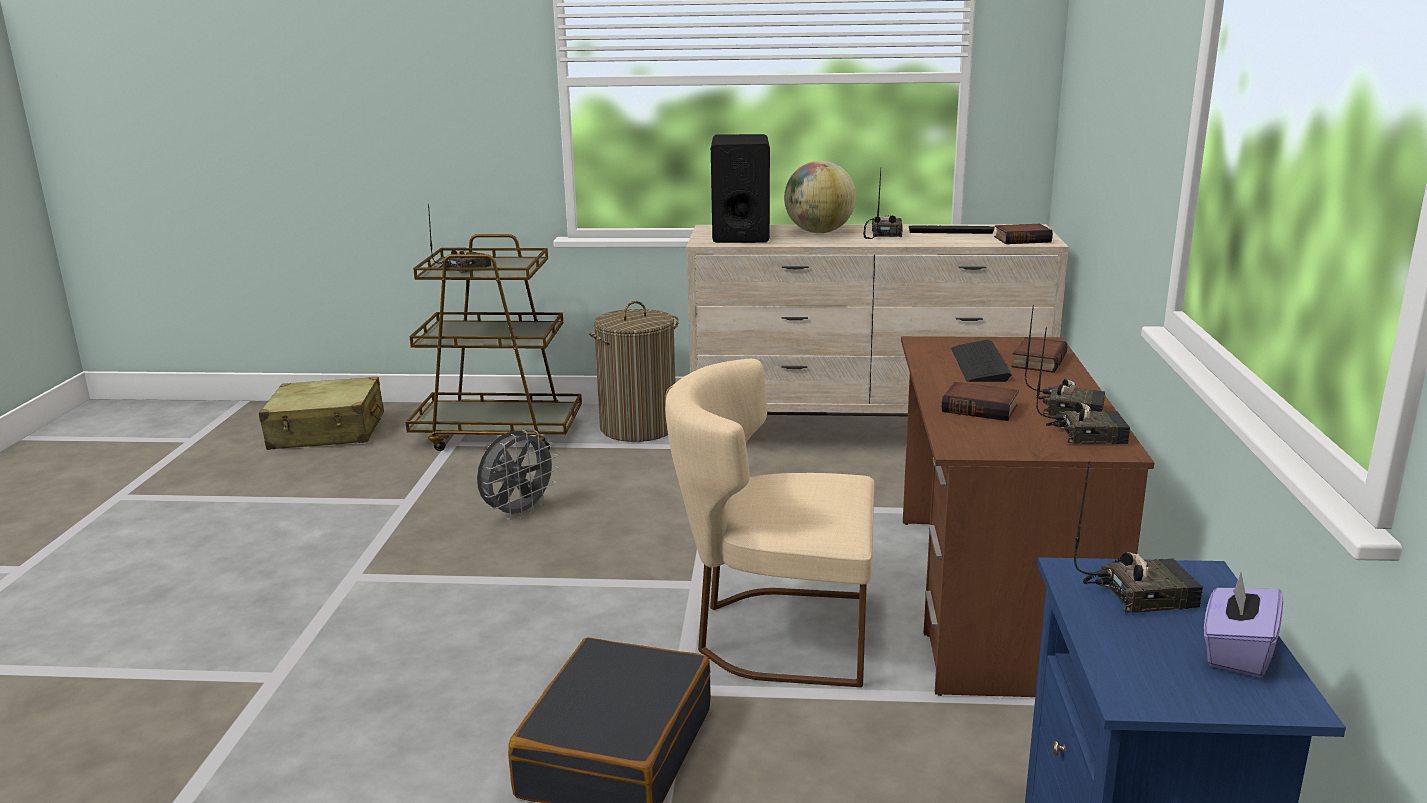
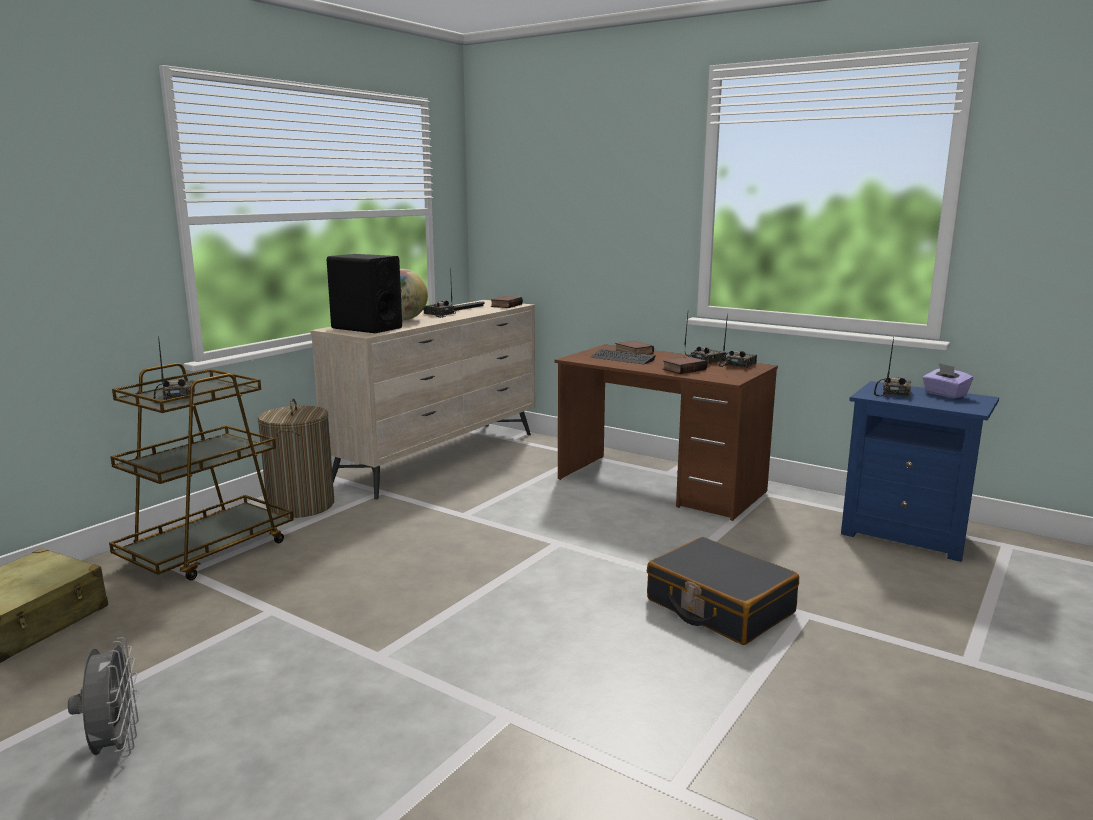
camera: 60 degrees left, 5 degrees down
(518, 513) = (371, 572): grey fan -> grey fan (115, 747)
(774, 633) = (638, 538): beige chair -> none

